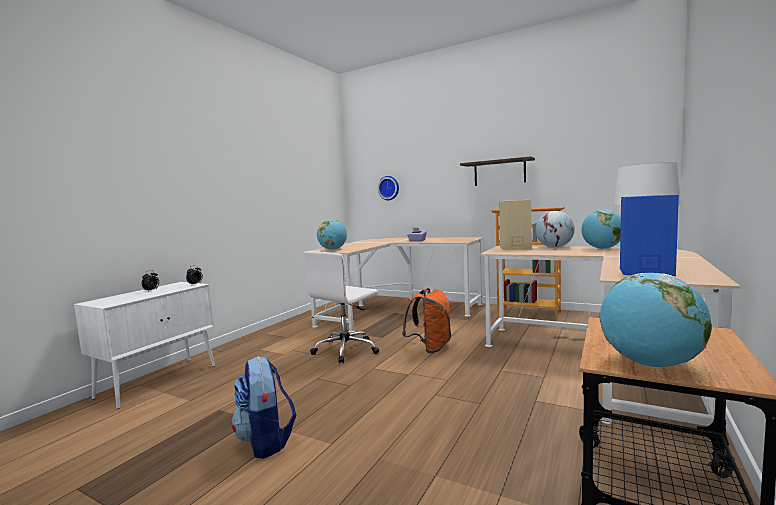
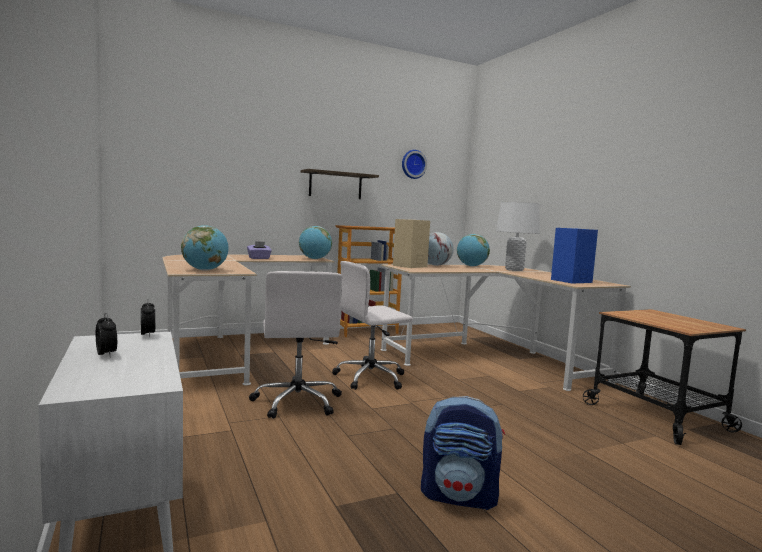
camera: 55 degrees left, 0 degrees up
(389, 188) = (188, 183): wall clock -> wall clock (413, 164)
(430, 348) = (371, 378): orange backpack -> white office chair
(650, 364) = (695, 327): globe -> globe (314, 259)

